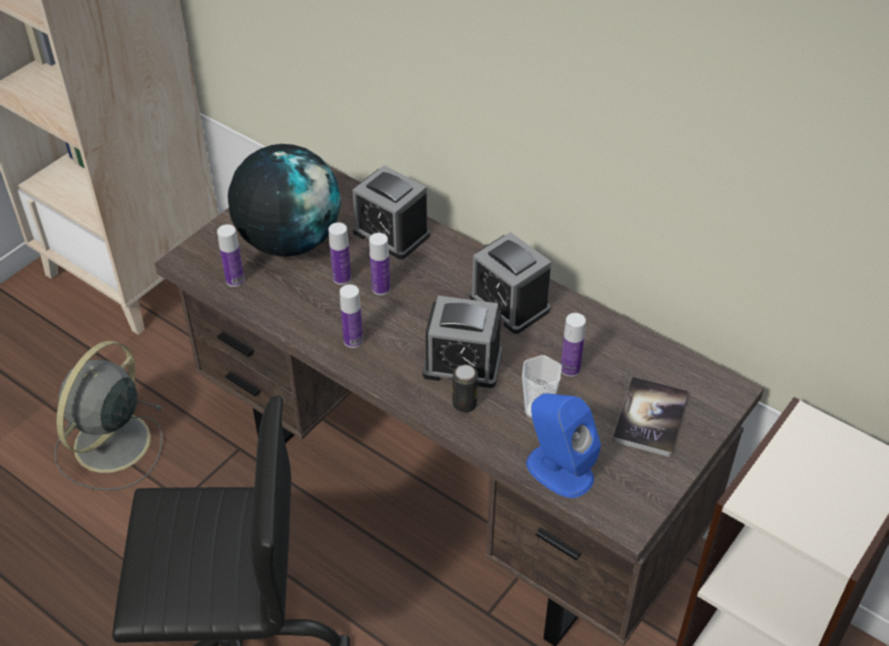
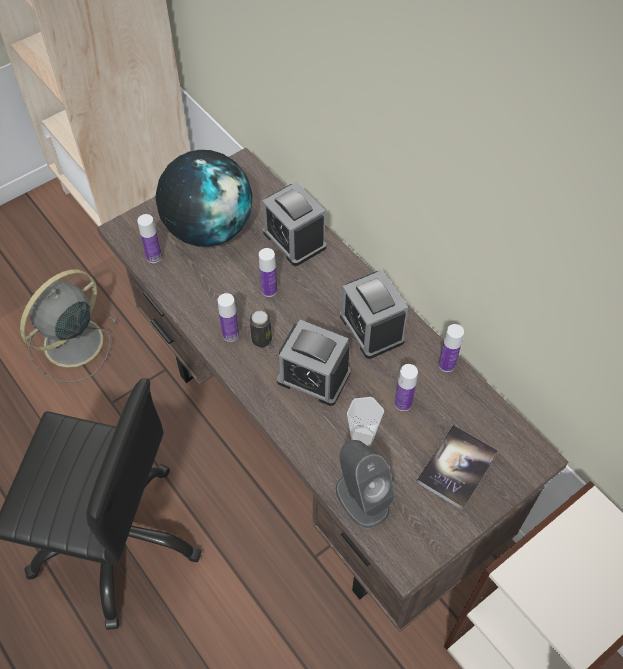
camera: 15 degrees right, 10 degrees up
(342, 278) = (240, 273): bottle -> bottle (446, 364)
(464, 404) = (303, 416): can -> can (261, 339)
(559, 470) = (361, 498): blue speaker -> grey speaker

